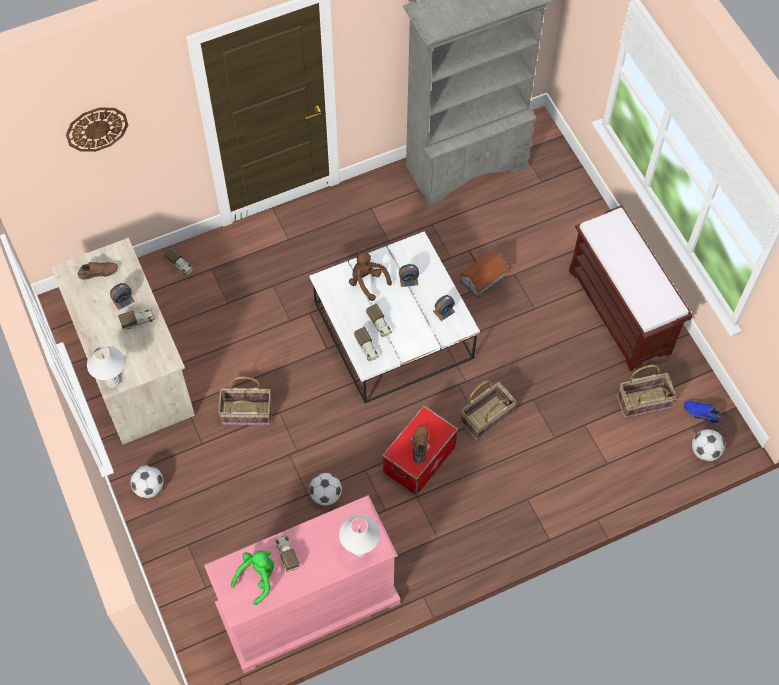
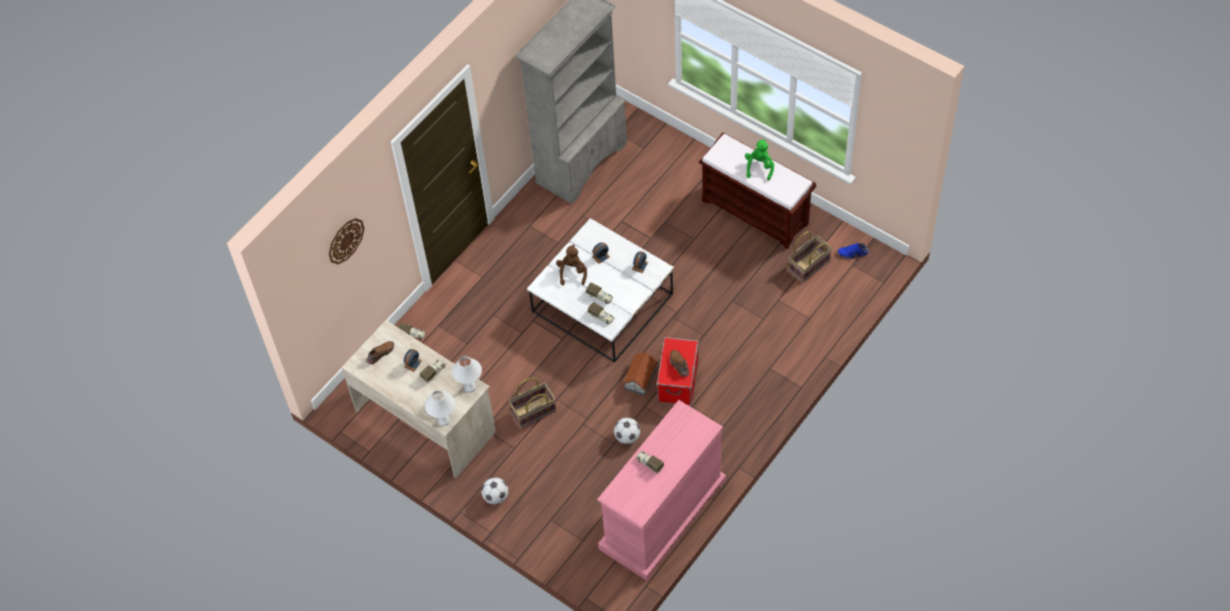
camera: 25 degrees left, 5 degrees down
(257, 577) = (639, 487): green plush toy -> green plush toy (759, 167)
(360, 549) = (696, 435): white table lamp -> white table lamp (470, 387)
(367, 282) = (572, 272): brown plush toy -> brown plush toy turned 75 degrees clockwise
(483, 278) = (644, 235): toy house -> toy house (640, 377)
(486, 417) = (707, 329): basket -> none
(704, 451) = (870, 277): football -> none

